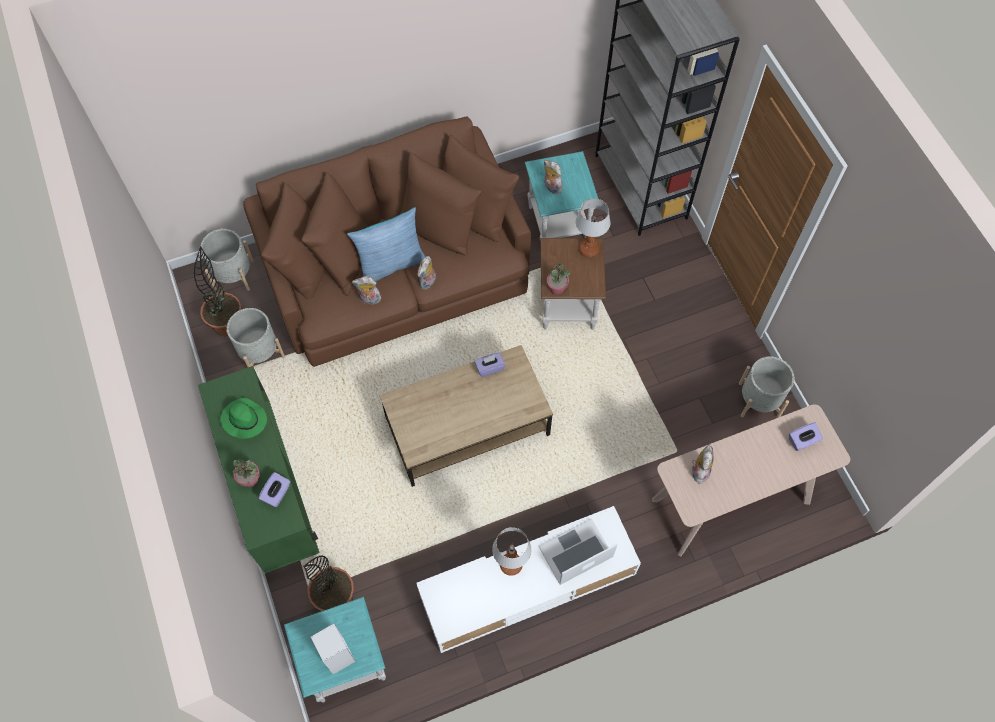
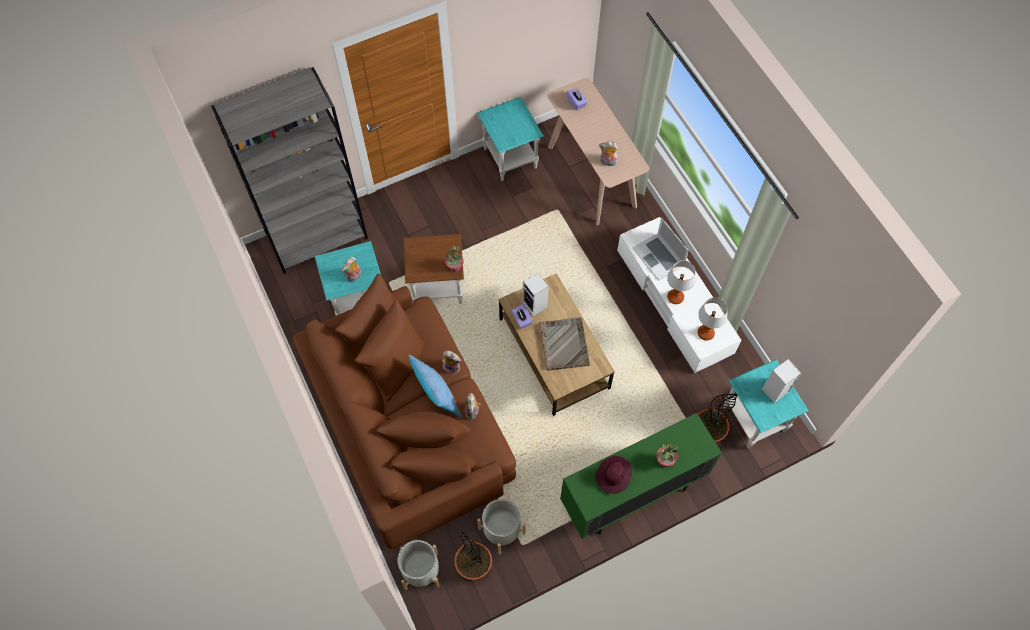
camera: 95 degrees left, 0 degrees up
(243, 420) = (613, 476): green hat -> purple hat
(277, 494) = (673, 438): purple tissue box -> none
(451, 413) = (564, 344): none -> grey tray
(508, 385) = (535, 305): none -> speaker
(588, 249) = (415, 246): table lamp -> table lamp (705, 333)
(758, 400) = (510, 158): grey planter -> turquoise side table

